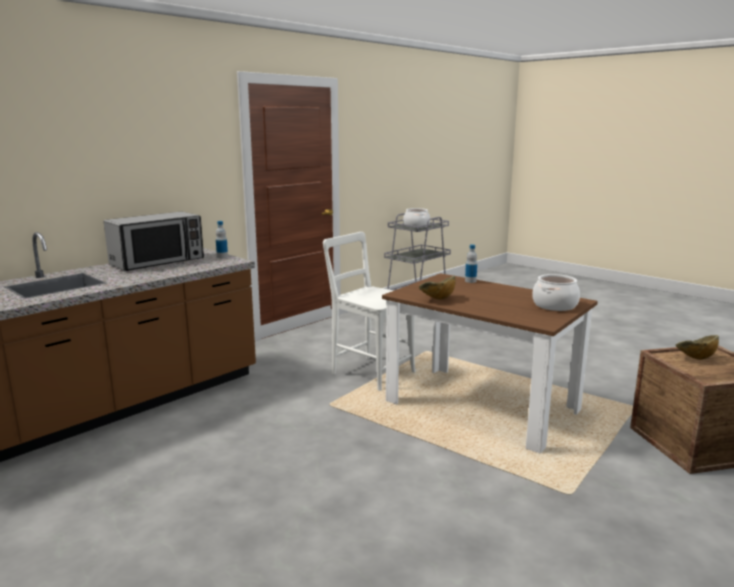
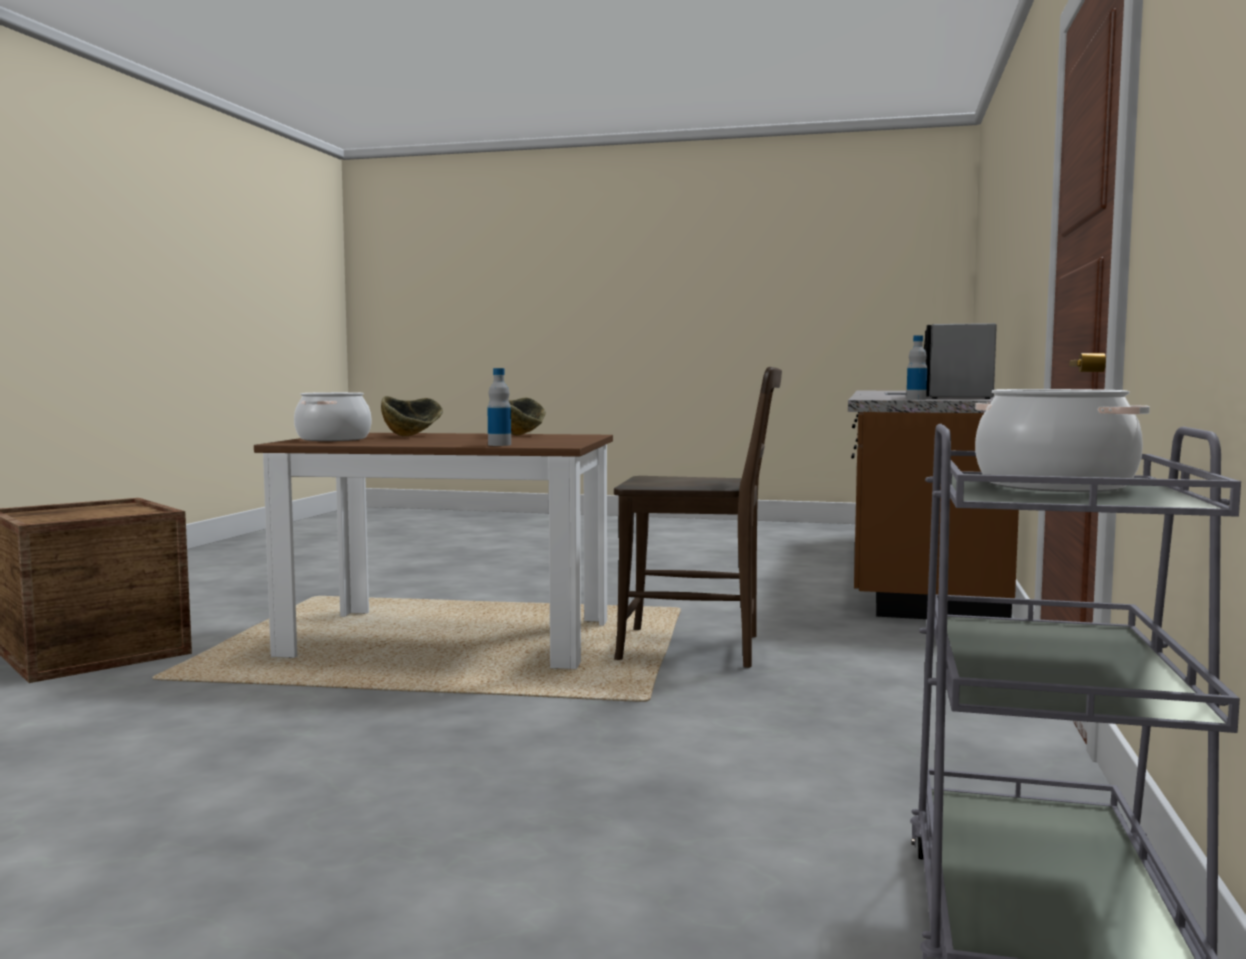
camera: 150 degrees right, 10 degrees down
(369, 372) = (698, 648): white chair -> brown chair
(695, 359) = (98, 516): bowl -> bowl (411, 436)

